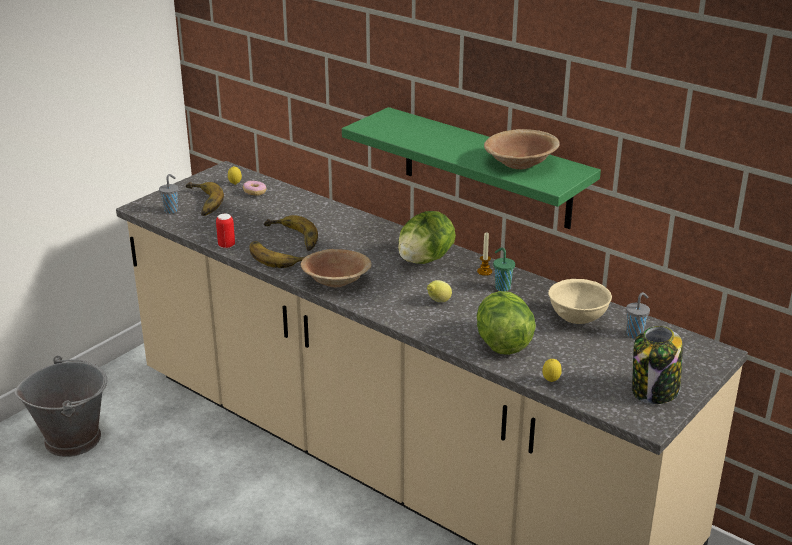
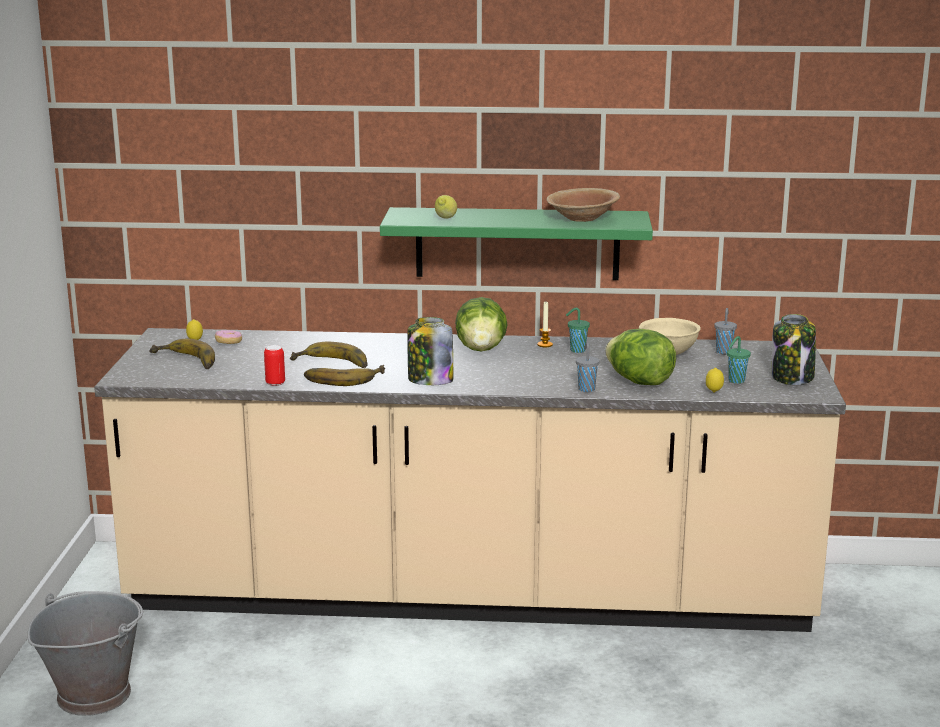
camera: 35 degrees left, 10 degrees down
(171, 210) = (163, 373): grey cup -> grey cup (586, 389)
(336, 281) = (429, 380): brown bowl -> jar
(438, 302) = (542, 371): lemon -> lemon (445, 219)
(591, 375) = (735, 381): none -> green cup

